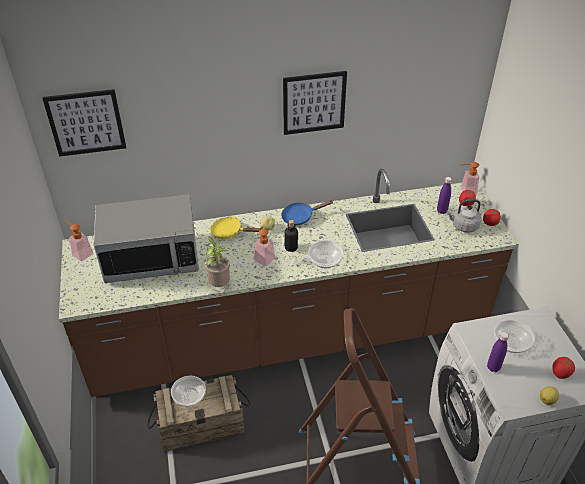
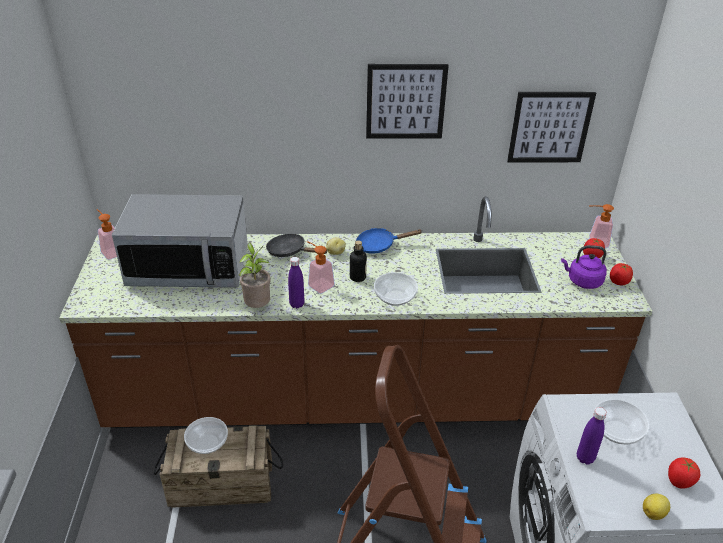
camera: 10 degrees right, 5 degrees down
(86, 123) = (129, 92): picture -> picture (550, 127)
(230, 232) = (290, 251): yellow frying pan -> black frying pan
(442, 211) = (558, 260): purple bottle -> purple bottle (297, 304)
(463, 226) = (582, 281): grey kettle -> purple kettle

